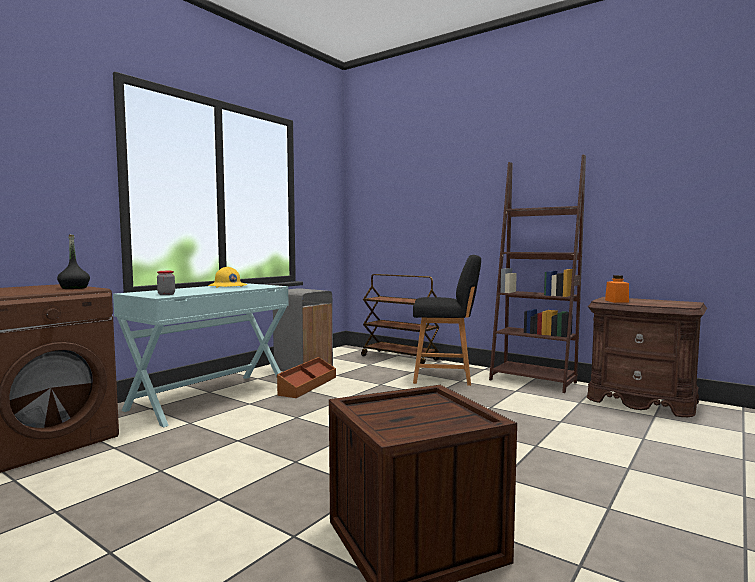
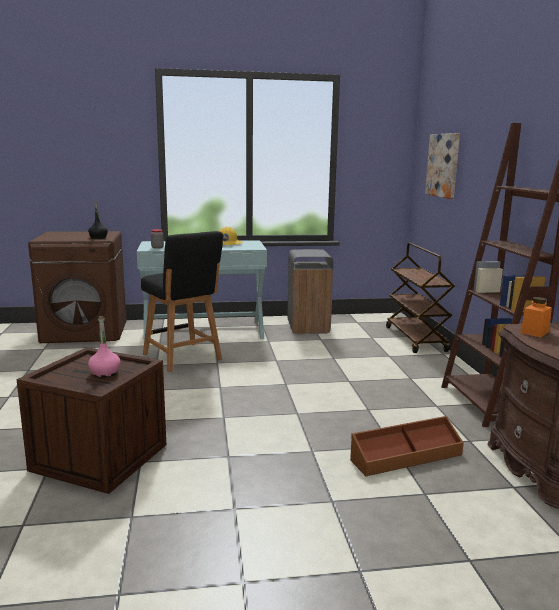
camera: 45 degrees right, 10 degrees up
(307, 385) = (279, 341): brown storage box -> brown storage box (405, 457)
(398, 205) = (443, 165): none -> picture
(428, 411) = (105, 373): none -> pink bottle
(445, 377) = (407, 370): black stool -> black stool (184, 358)

